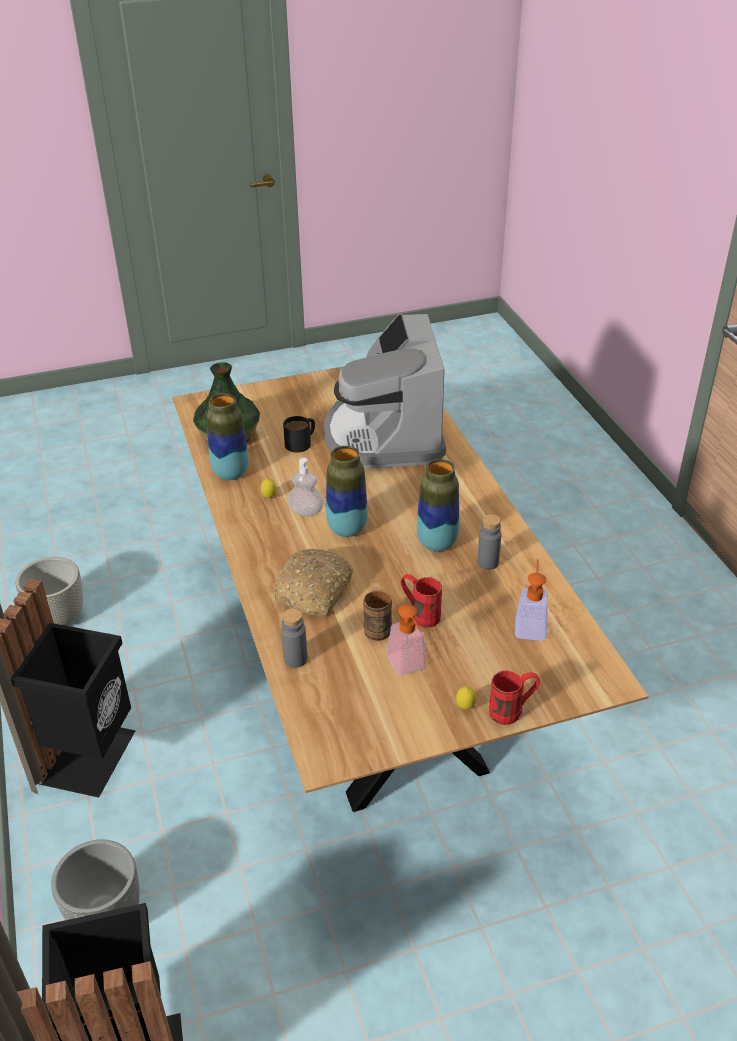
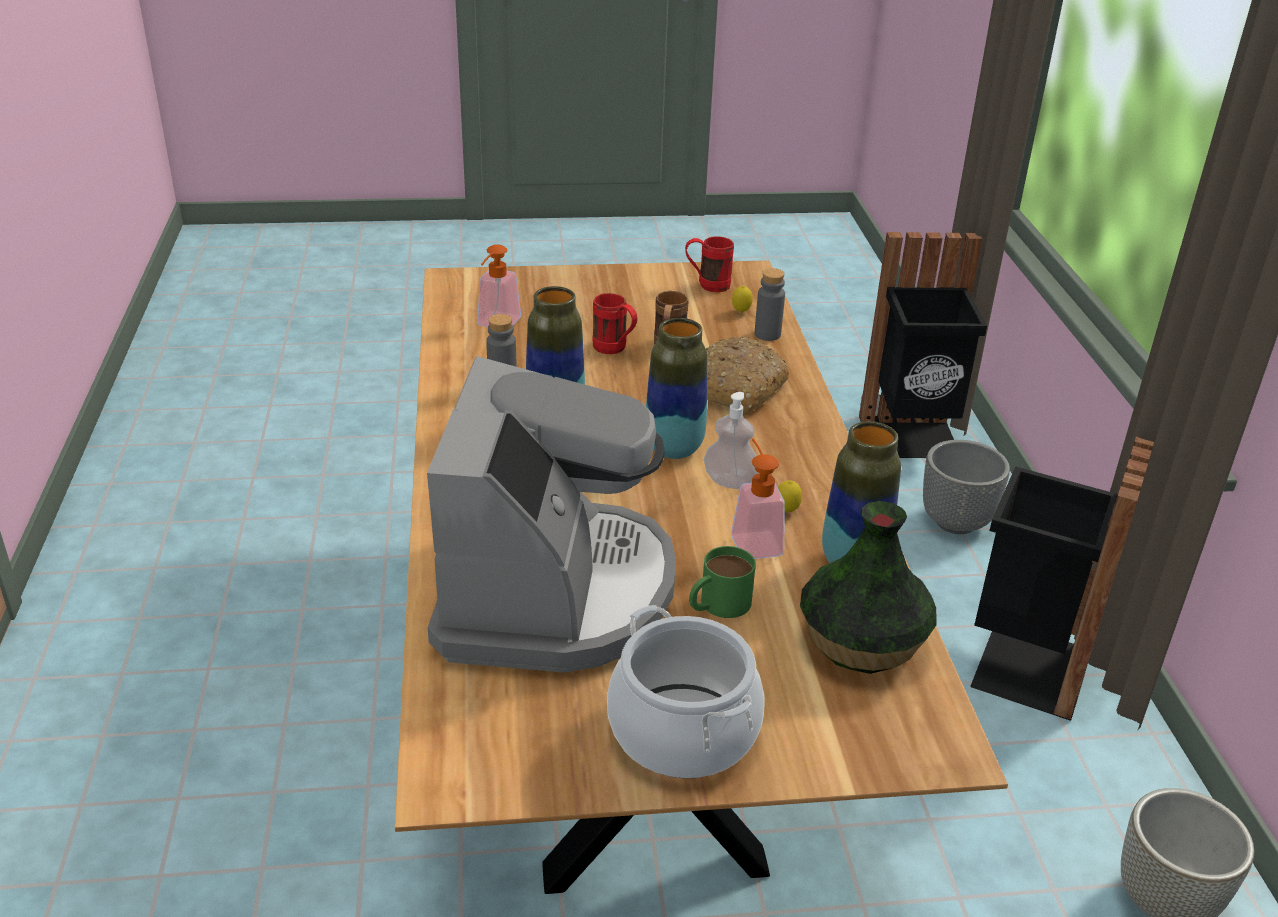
camera: 170 degrees left, 5 degrees down
(301, 442) = (717, 605): black mug -> green mug
(308, 393) = (683, 732): none -> cooking pot
(409, 667) = (646, 313): soap dispenser -> soap dispenser (753, 540)
(465, 707) = (604, 282): lemon -> lemon (741, 312)
(512, 712) = (562, 274): red mug -> red mug (707, 285)

